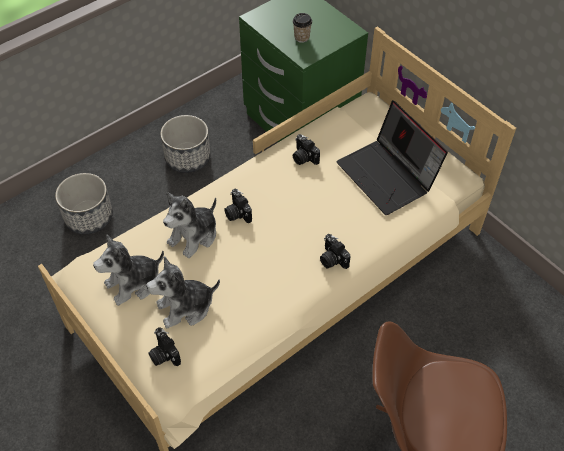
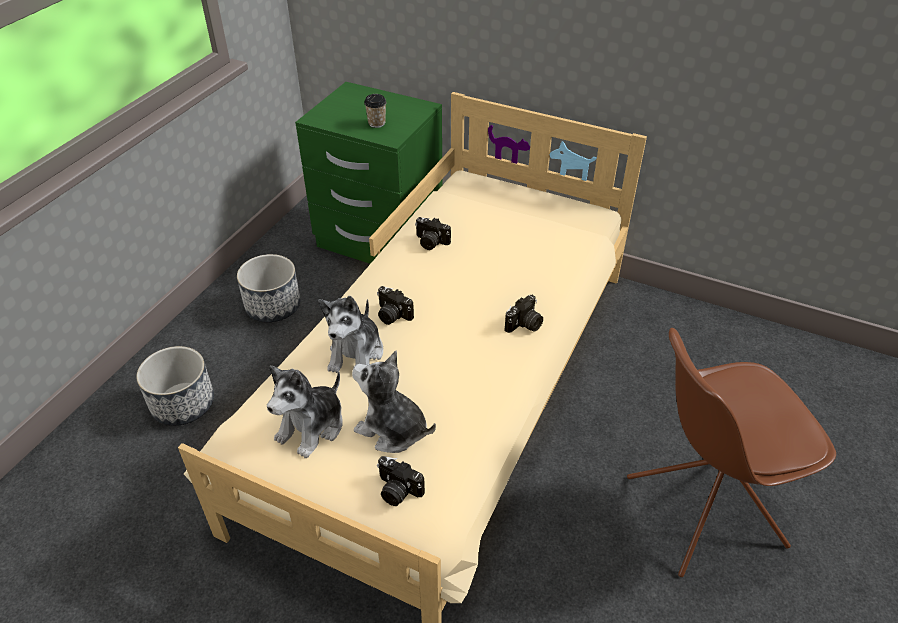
camera: 25 degrees left, 10 degrees down
(185, 307) = (392, 429): plush toy -> plush toy turned 75 degrees clockwise
(332, 259) = (524, 325): camera -> camera turned 75 degrees counterclockwise
(388, 176) = (529, 233): laptop -> none

